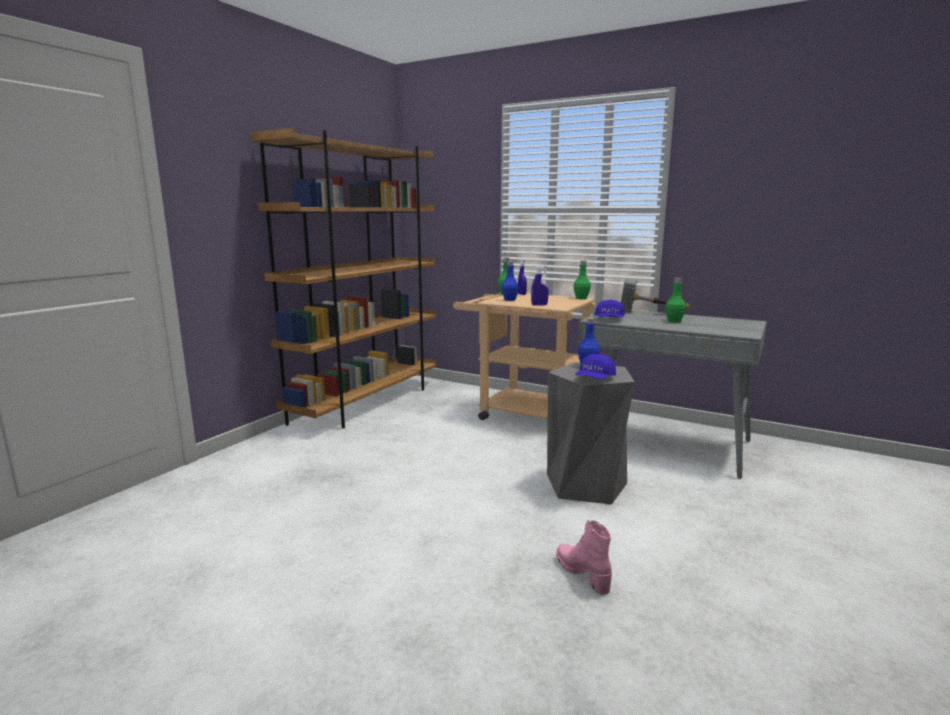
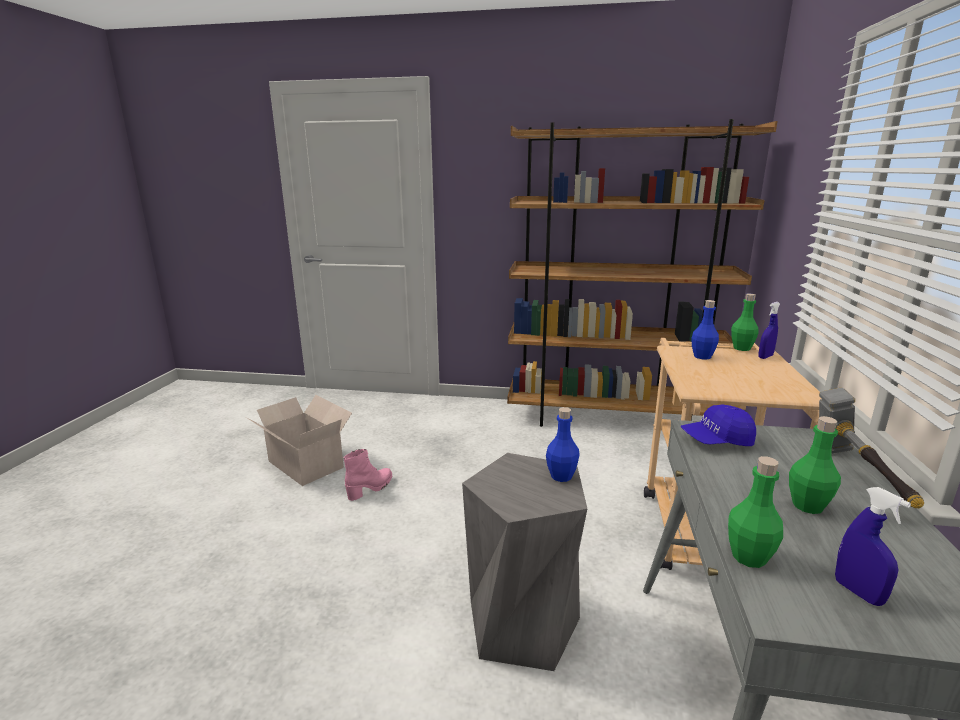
camera: 70 degrees right, 5 degrees up
(246, 566) = (305, 463): none -> cardboard box
(539, 305) = (689, 376): blue spray bottle -> blue spray bottle (858, 592)
(581, 298) = (810, 395): green bottle -> green bottle (749, 557)
(583, 574) = (312, 649): pink boot -> pink boot (371, 488)
(594, 379) = (495, 488): blue cap -> none

